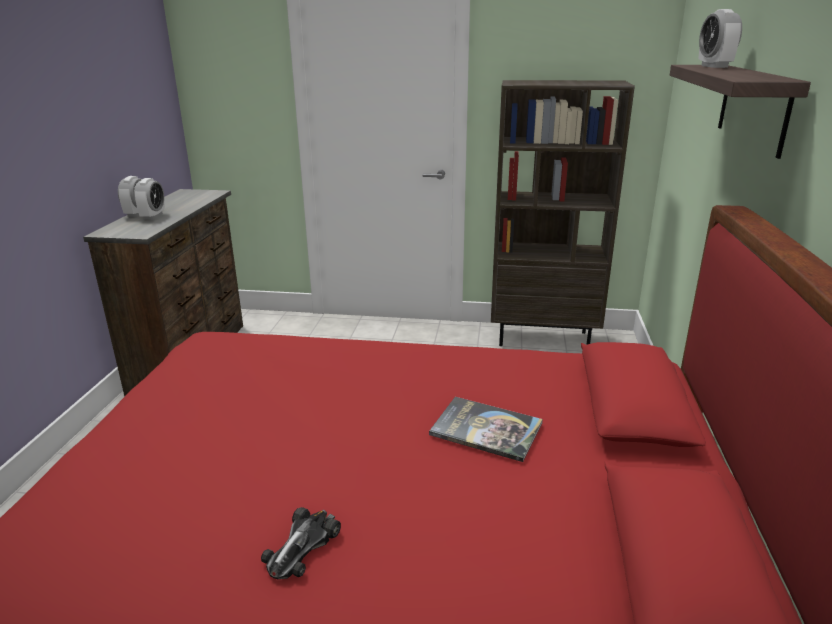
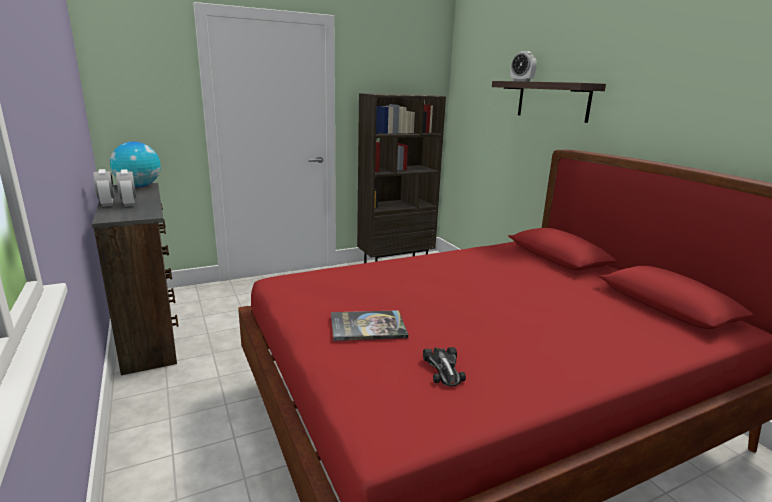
camera: 35 degrees left, 5 degrees down
(204, 194) = (139, 186): none -> globe
(301, 546) = (532, 349): toy car -> toy car (443, 369)
(486, 429) = (521, 281): book -> book (368, 326)

